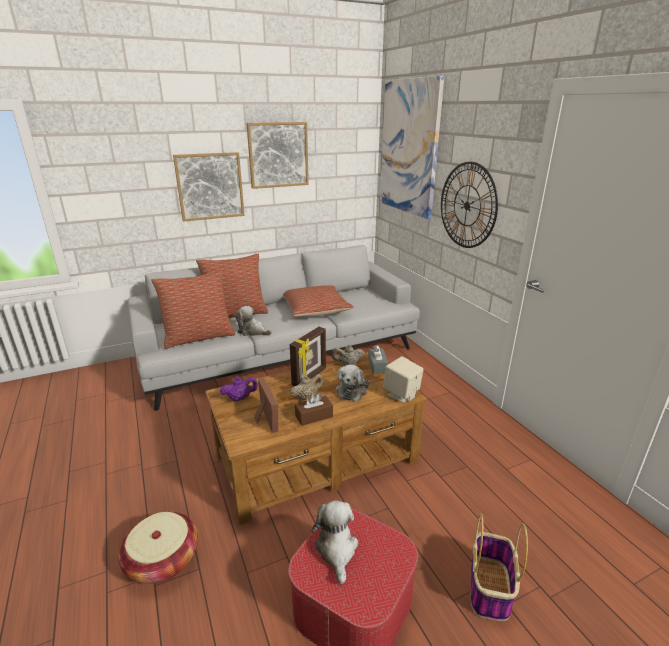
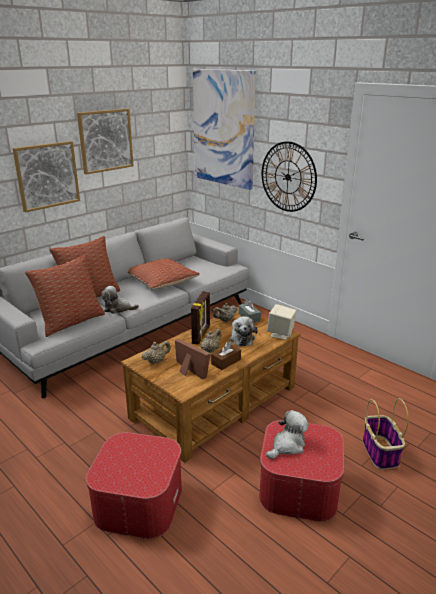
camera: 20 degrees left, 0 degrees up
(163, 560) = (138, 502): basket -> ottoman
(240, 398) = (156, 361): purple teapot -> beige teapot
(336, 549) = (287, 445): plush toy -> plush toy turned 75 degrees clockwise

